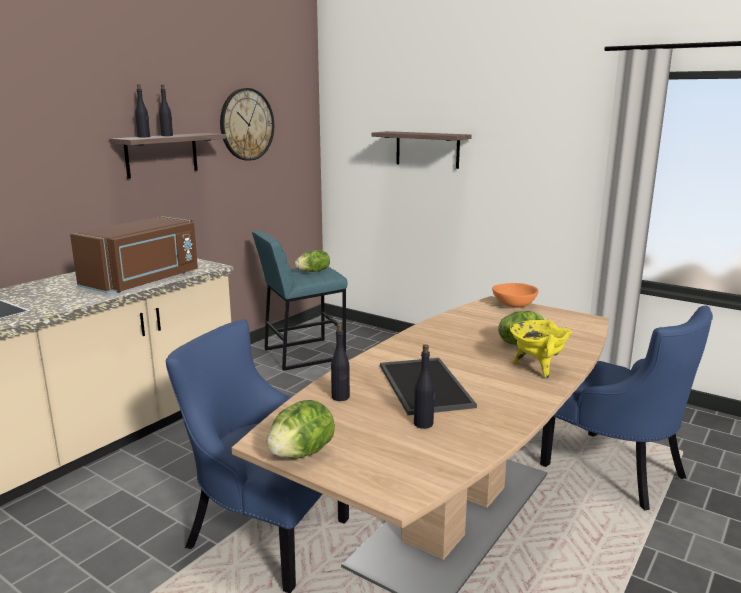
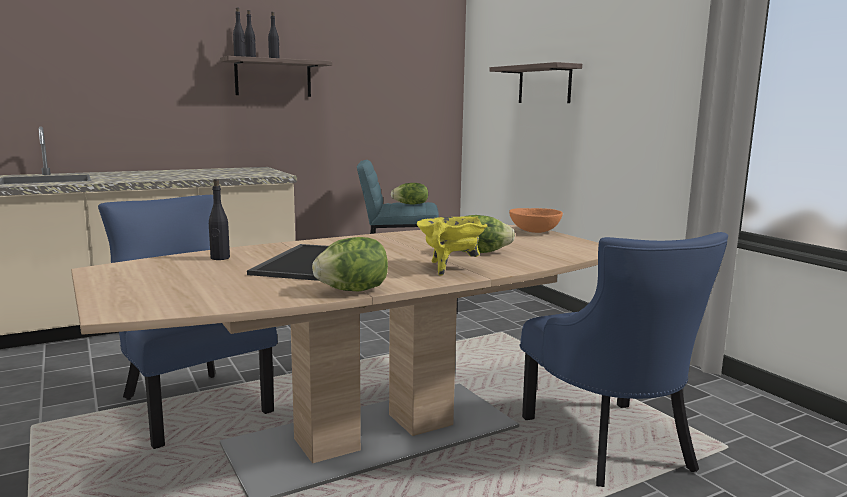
camera: 25 degrees right, 5 degrees down
(144, 281) = (206, 176): brown microwave -> none
(246, 124) = (371, 59): wall clock -> none
(301, 453) = (107, 279): lettuce -> lettuce (352, 290)
(423, 424) = (246, 281): black bottle -> black bottle (239, 56)

